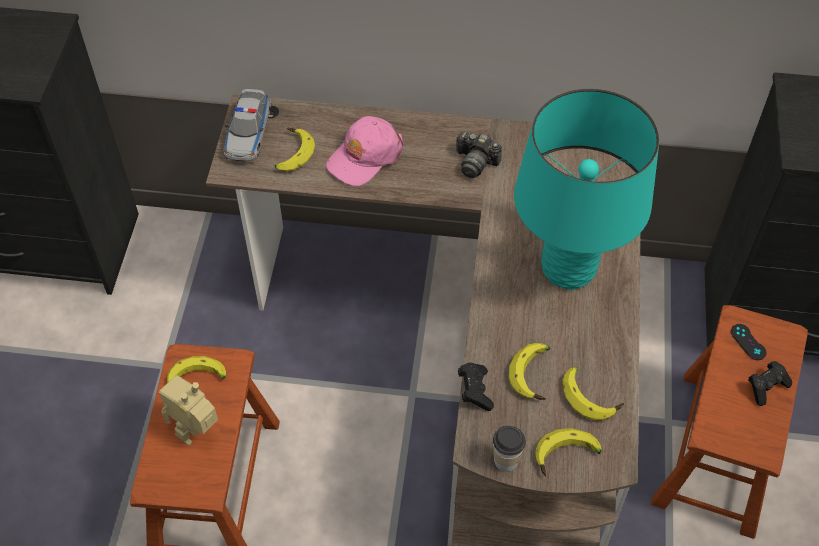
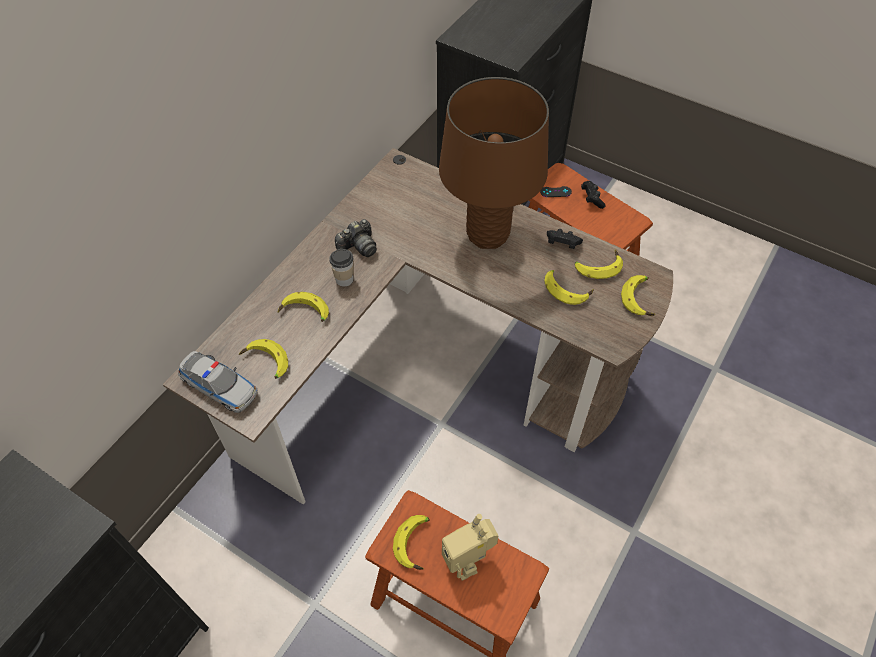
camera: 65 degrees left, 0 degrees up
(364, 156) = (304, 313): pink cap -> banana
(475, 390) = (564, 329): black game controller -> black game controller (562, 244)
(506, 460) = (629, 334): cup -> cup (344, 279)
(568, 269) = (488, 235): turquoise table lamp -> brown table lamp

